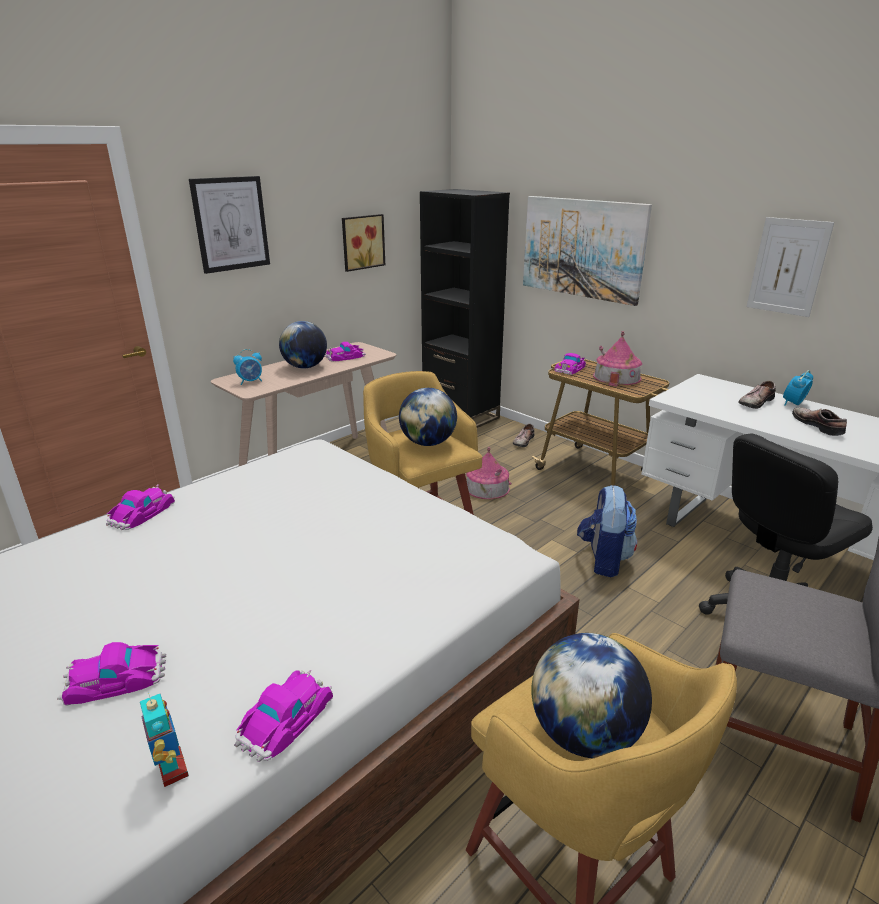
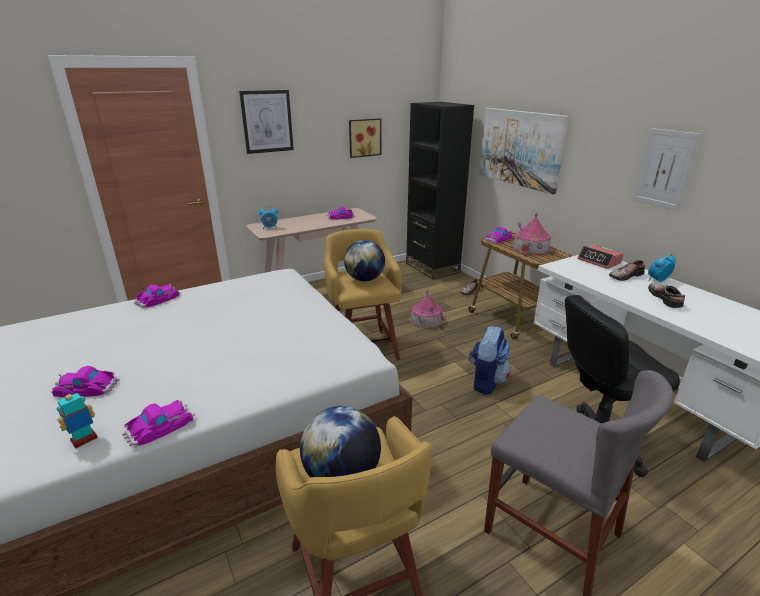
camera: 15 degrees right, 0 degrees up
(171, 769) = (84, 440): toy robot -> toy robot turned 120 degrees counterclockwise
(305, 367) = (310, 221): globe -> none
(714, 387) = (599, 261): none -> alarm clock

